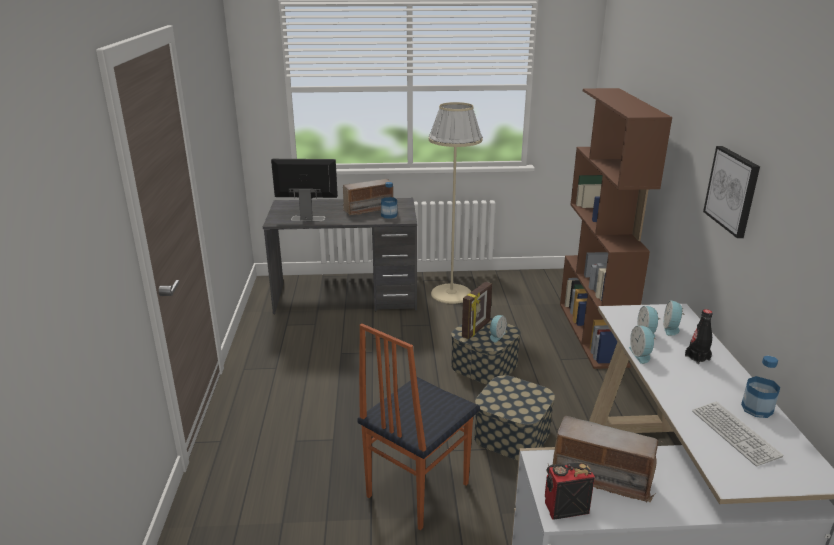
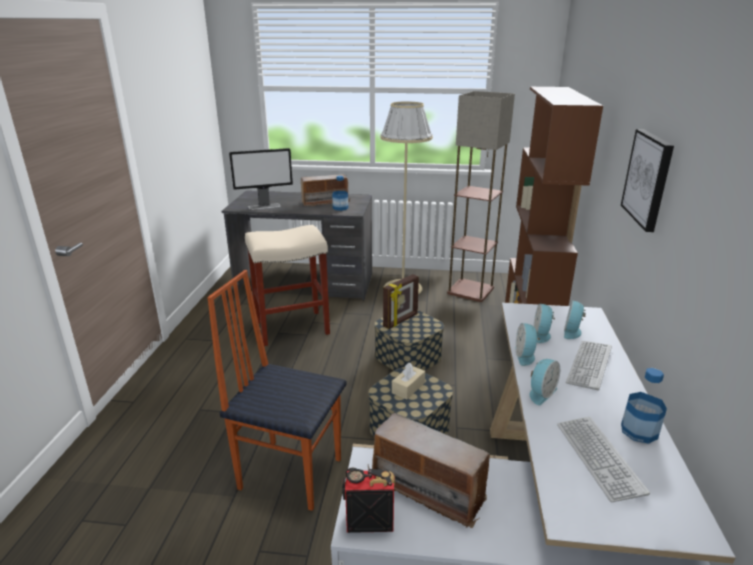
camera: 10 degrees right, 0 degrees up
(307, 218) = (265, 206): monitor -> monitor turned 150 degrees clockwise
(352, 347) = (291, 328): none -> beige stool
(416, 489) = (290, 472): chair -> chair turned 60 degrees clockwise
(496, 336) = (417, 328): alarm clock -> alarm clock (540, 393)
(511, 395) = (408, 388): none -> beige tissue box
(521, 290) = (471, 290): none -> floor lamp
(697, 358) = (589, 365): black bottle -> keyboard

